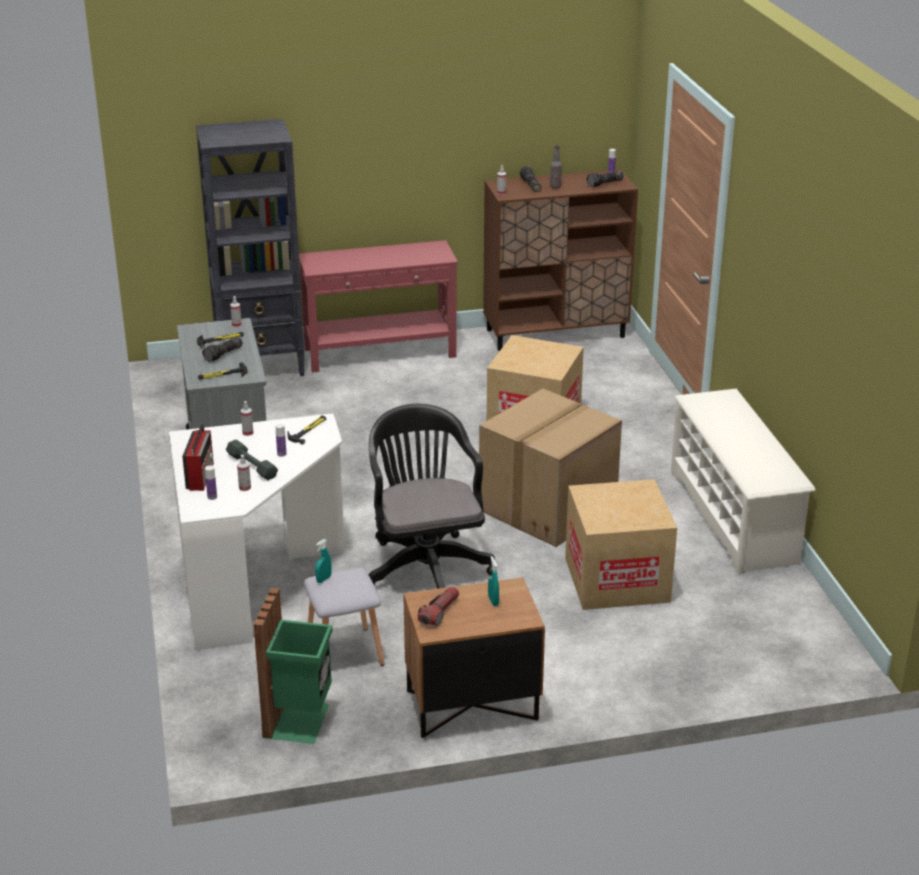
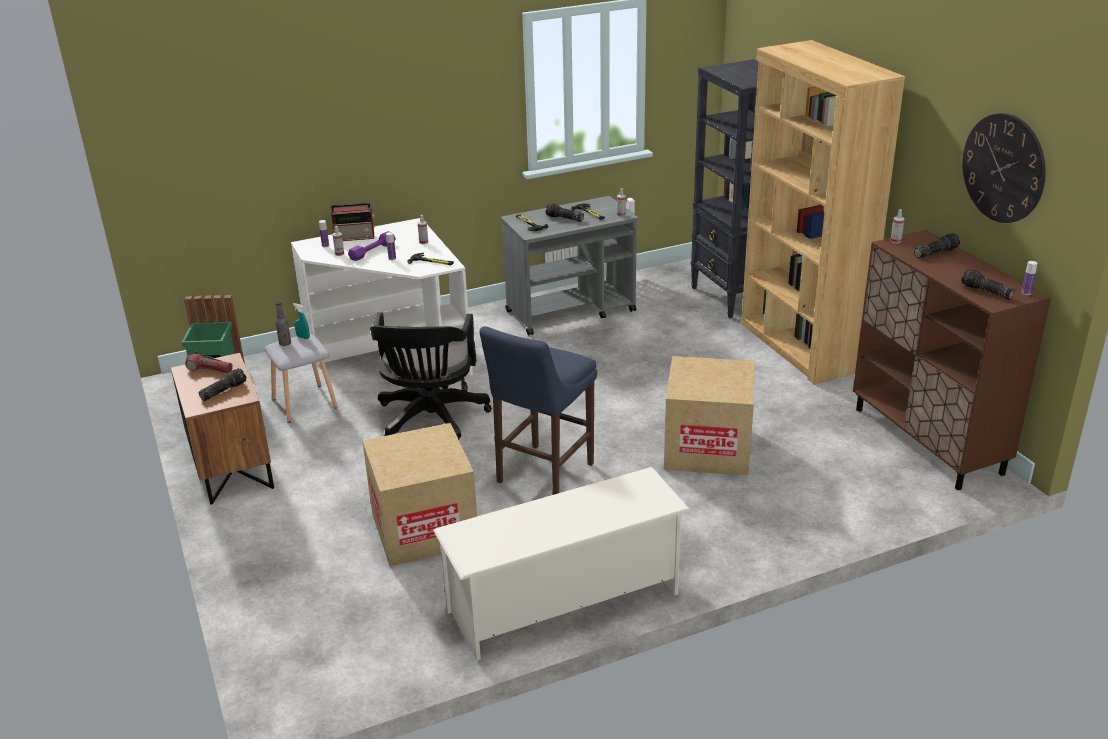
camera: 80 degrees right, 0 degrees up
(252, 466) = (372, 251): grey dumbbell -> purple dumbbell
(381, 353) = (800, 347): red console table -> brown bookcase
(425, 565) = (430, 422): black office chair -> black office chair turned 120 degrees clockwise
(493, 601) = (223, 391): turquoise spray bottle -> flashlight
(548, 509) = (542, 475): cardboard box -> blue stool
(552, 99) = (1003, 168): none -> wall clock
(555, 187) = (944, 266): bottle -> bottle (285, 343)

